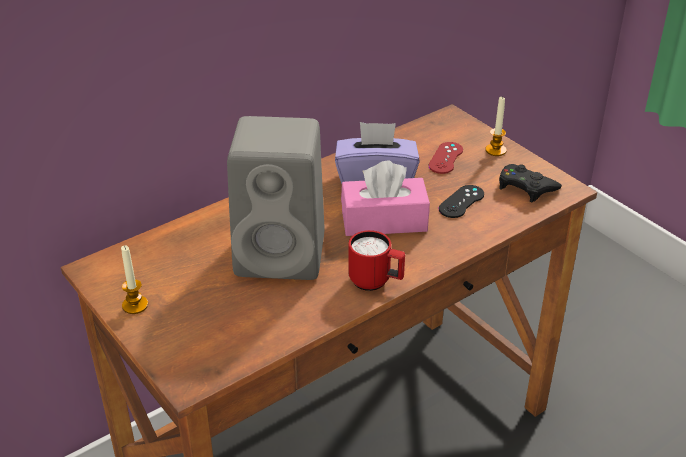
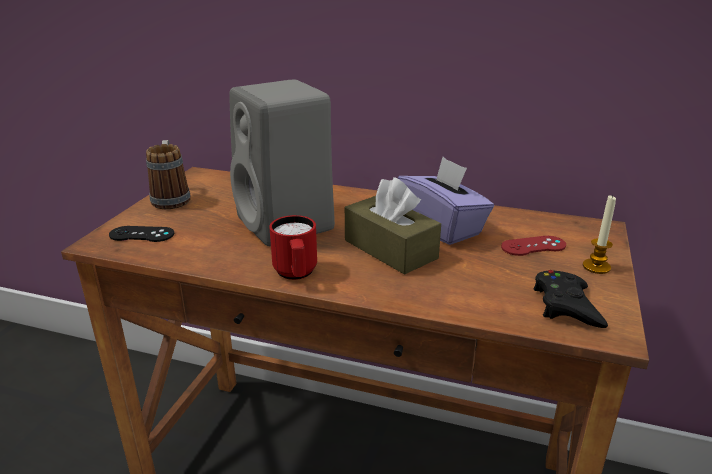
camera: 55 degrees right, 10 degrees down
(135, 305) = (171, 198): candle -> mug
(384, 221) = (390, 249): pink tissue box -> brown tissue box
(461, 202) = (478, 277): black game controller -> black game controller (142, 234)

